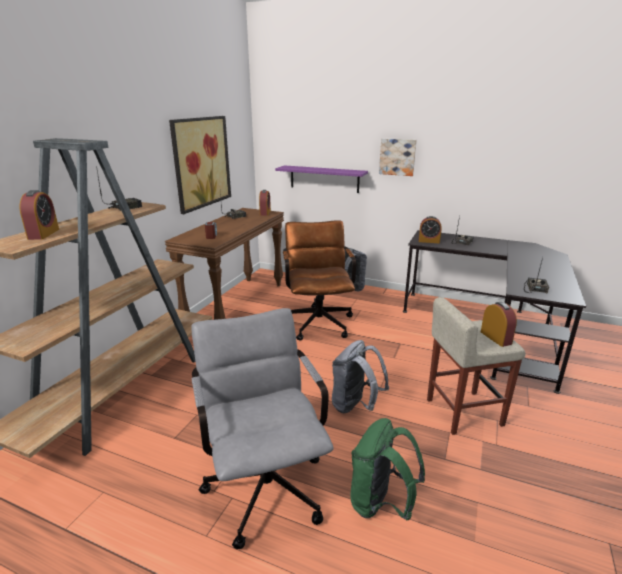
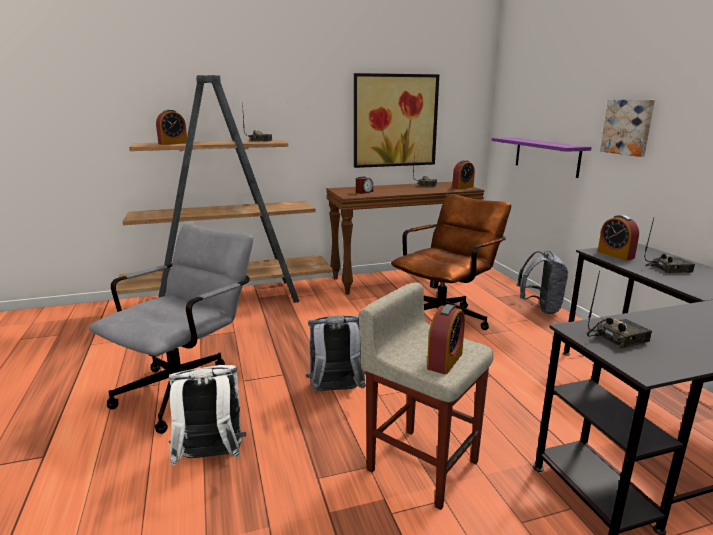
camera: 50 degrees right, 5 degrees down
(380, 503) = (210, 458): green backpack -> white backpack

